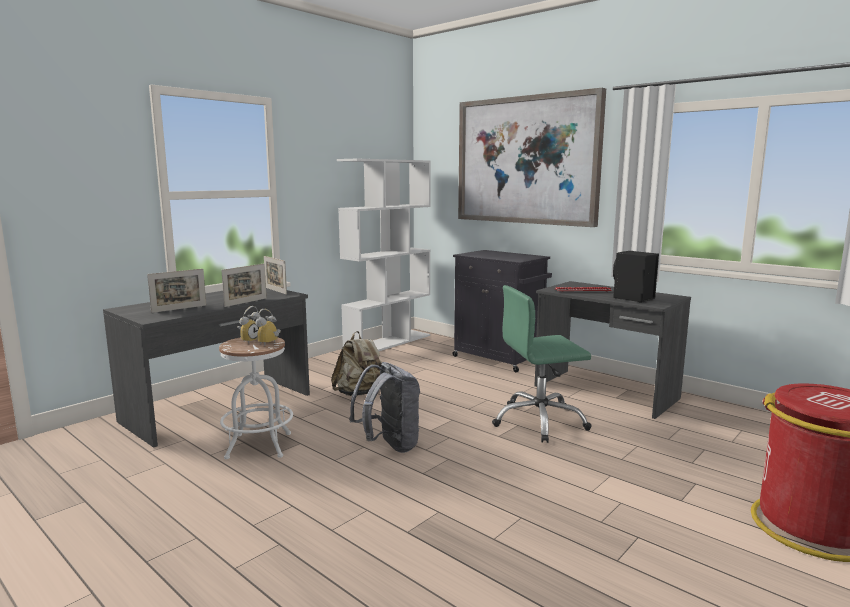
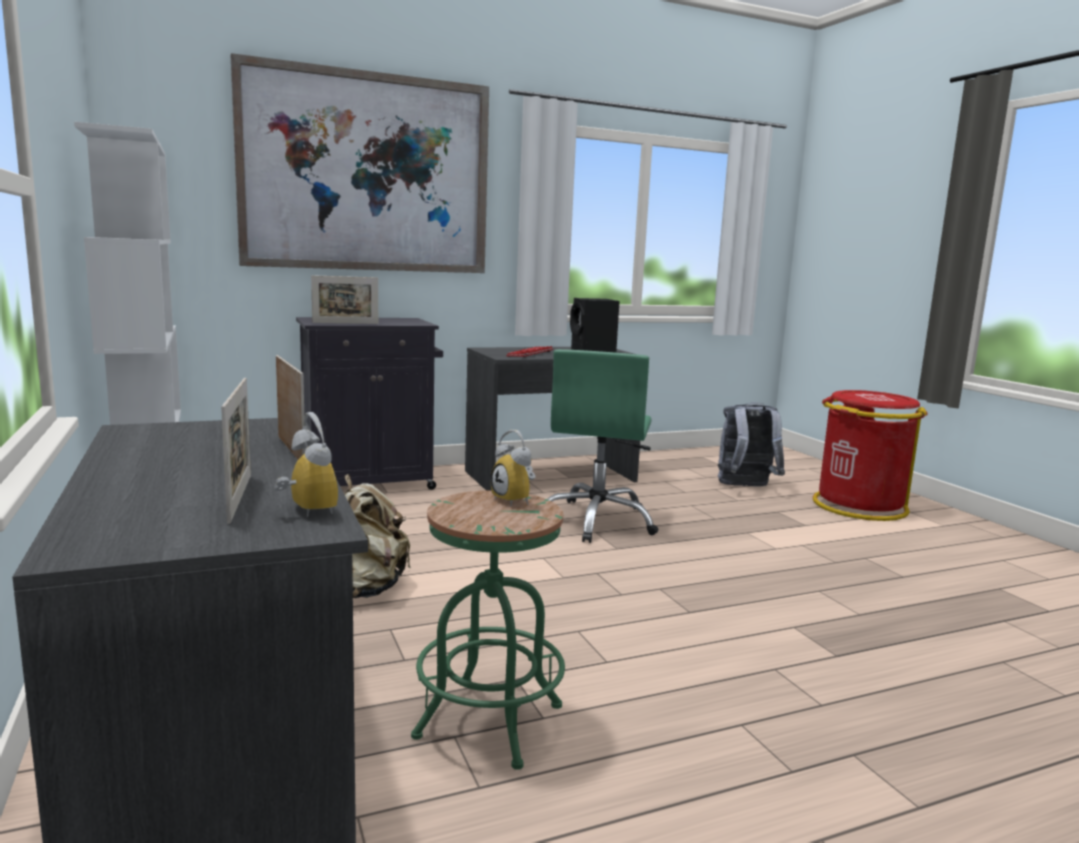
camera: 65 degrees left, 0 degrees up
(249, 340) = (469, 509): alarm clock -> alarm clock (304, 511)
(259, 446) = (489, 721): white stool -> green stool
(276, 291) = (215, 425): picture frame -> picture frame (345, 323)
(389, 446) = (591, 613): grey backpack -> grey backpack (745, 487)

